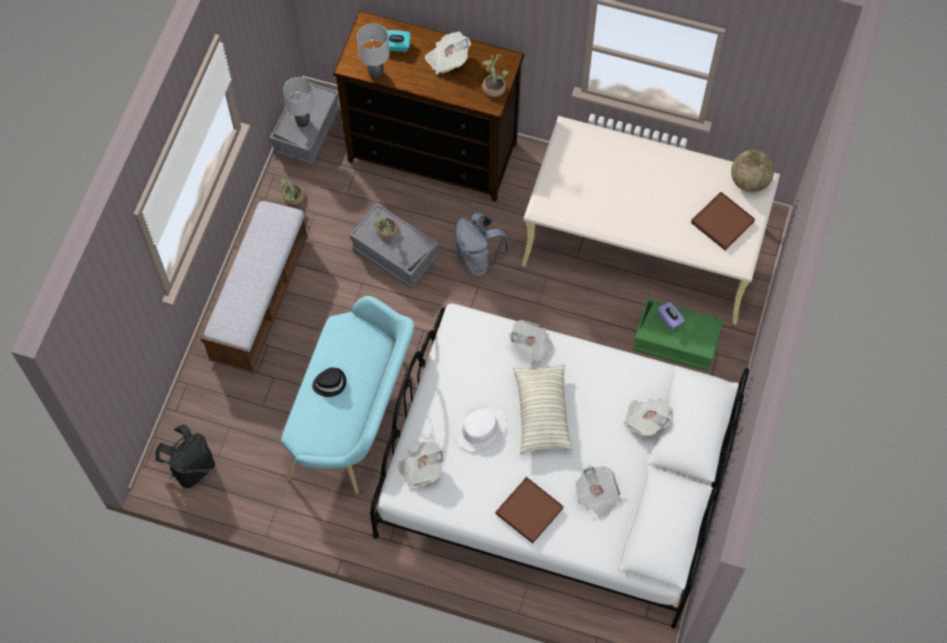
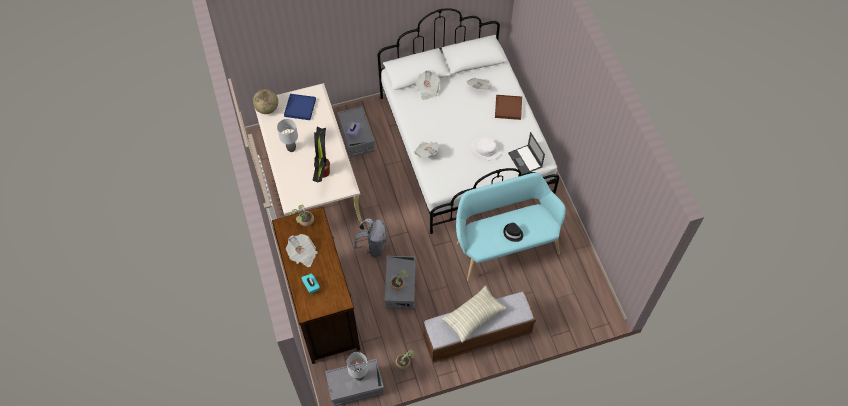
camera: 125 degrees left, 5 degrees down
(191, 468) = (590, 300): black backpack -> none
(375, 73) = (338, 285): grey table lamp -> grey table lamp (291, 149)
(420, 468) = (525, 160): newspaper -> laptop
(542, 413) = (458, 129): pillow -> pillow (473, 316)
(587, 190) = (323, 173): none -> potted plant
(675, 342) = (356, 137): green storage box -> grey storage box
(722, 222) = (300, 108): brown tray -> blue tray

